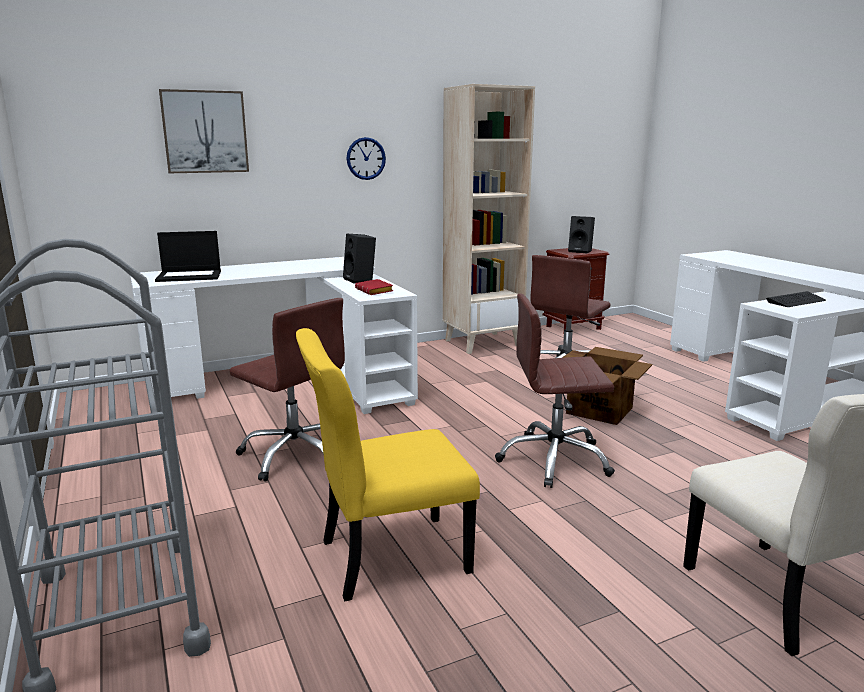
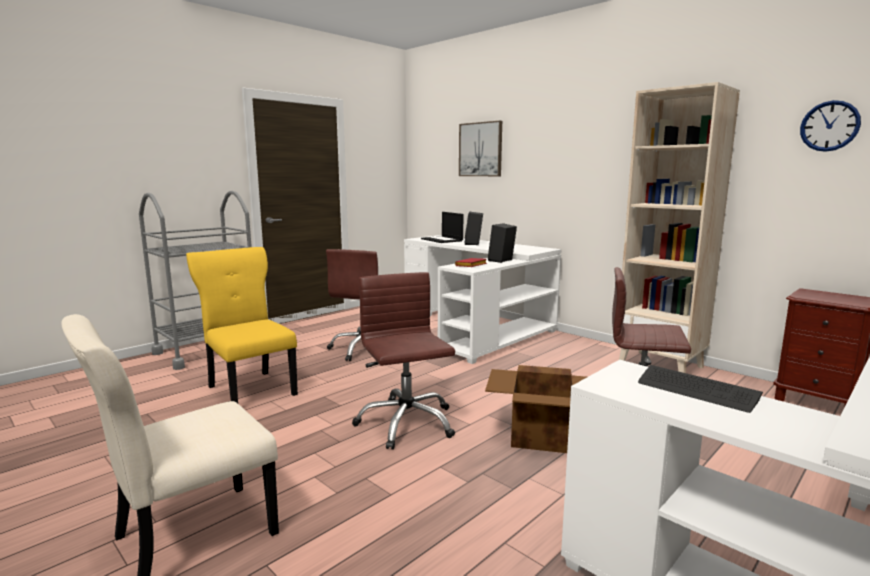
camera: 70 degrees right, 5 degrees down
(366, 158) = (582, 167): wall clock -> wall clock (829, 126)
(581, 251) = (833, 298): black speaker -> black speaker (474, 244)

